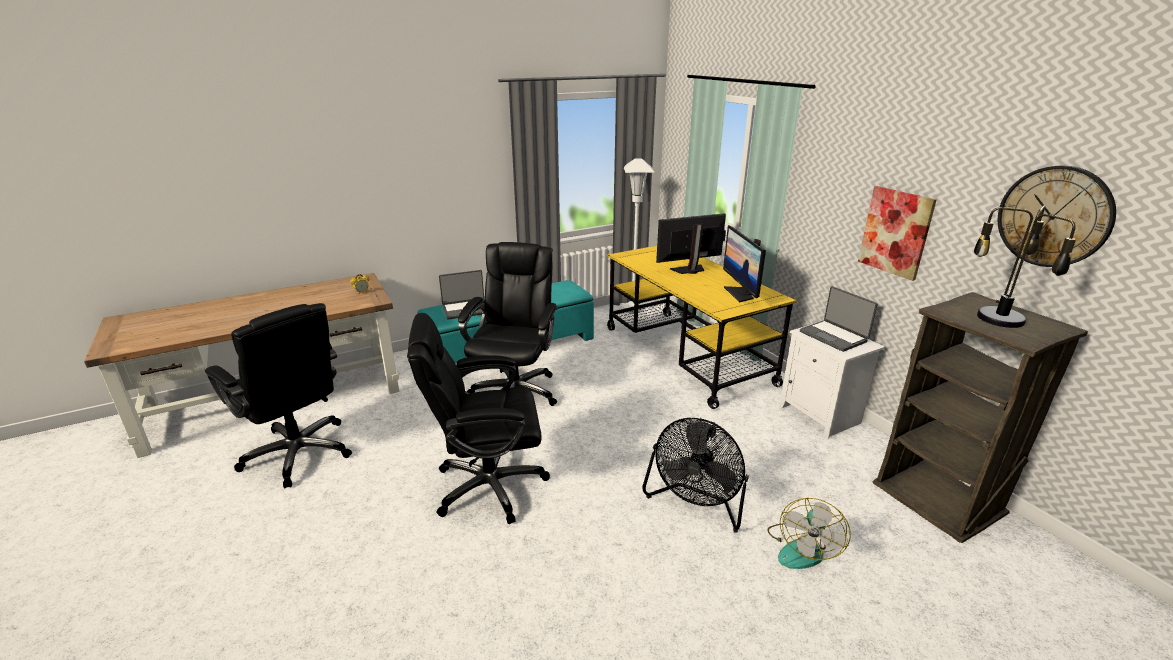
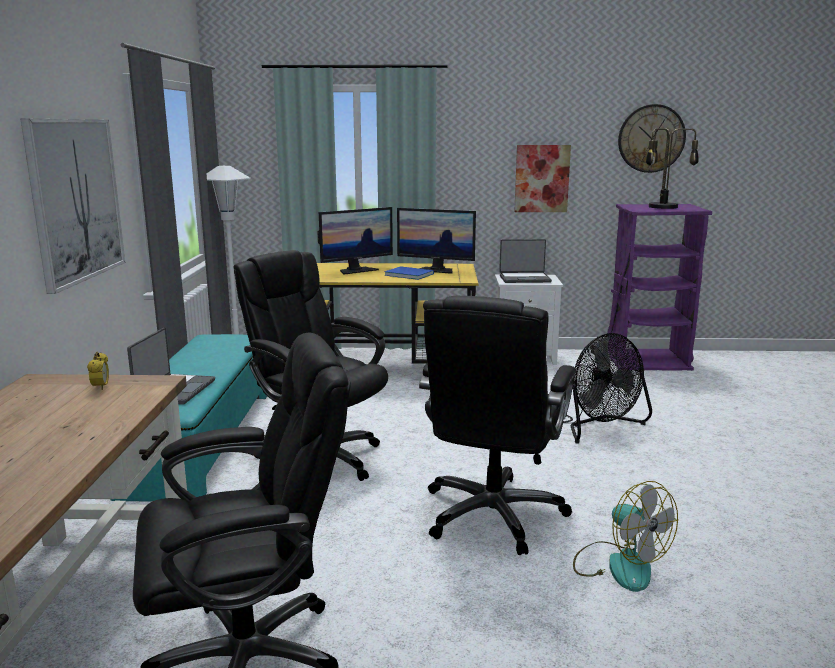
camera: 60 degrees left, 10 degrees down
(442, 182) = (76, 200): none -> picture
(689, 270) = (356, 270): monitor -> monitor turned 135 degrees counterclockwise
(707, 289) = (408, 274): none -> blue book
(801, 548) = (675, 410): fan -> fan (619, 565)
(939, 498) = (648, 360): brown bookcase -> purple bookcase

